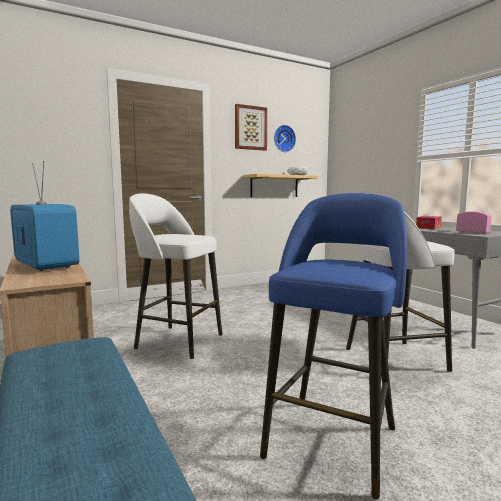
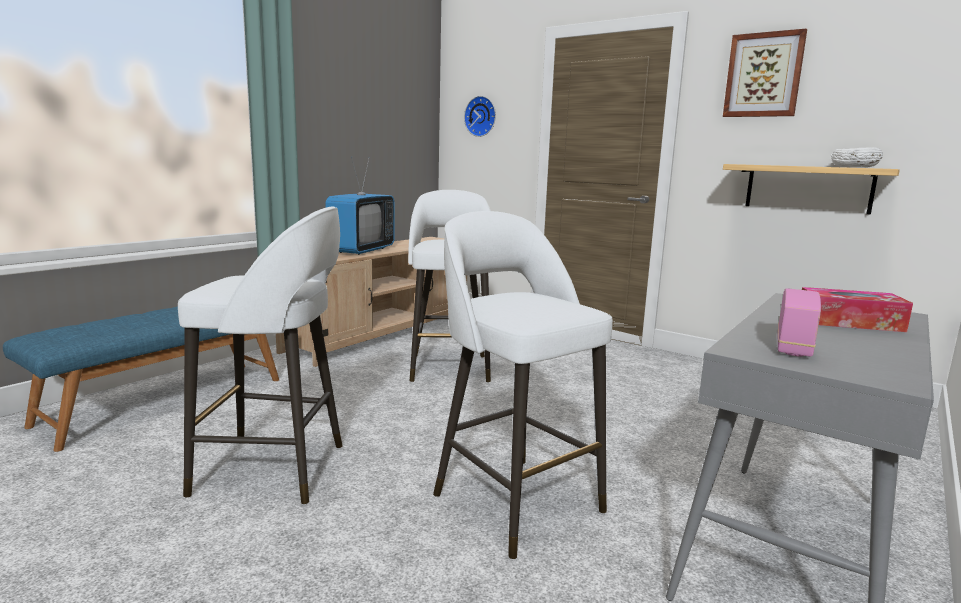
camera: 65 degrees right, 5 degrees up
(283, 138) = (850, 87): wall clock -> wall clock (481, 116)
(333, 439) = (275, 470): blue stool -> white stool

